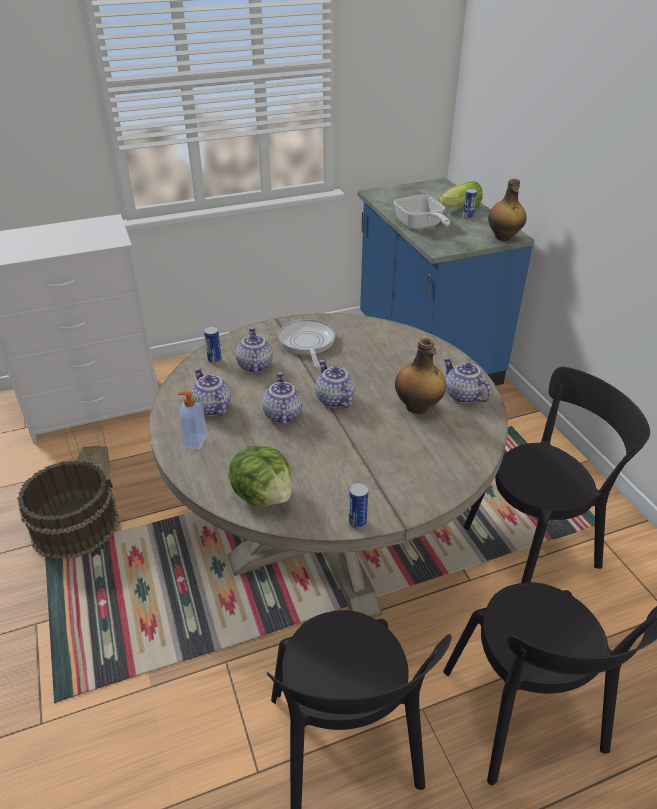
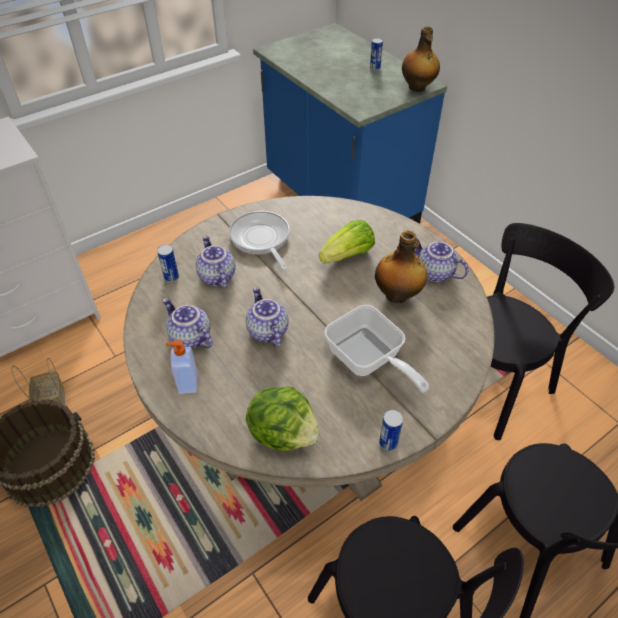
camera: 15 degrees left, 10 degrees up
(333, 399) = (312, 302): teapot -> none
(420, 226) = (332, 85): frying pan -> frying pan (368, 360)
(461, 208) = (365, 58): lettuce -> lettuce (348, 255)

